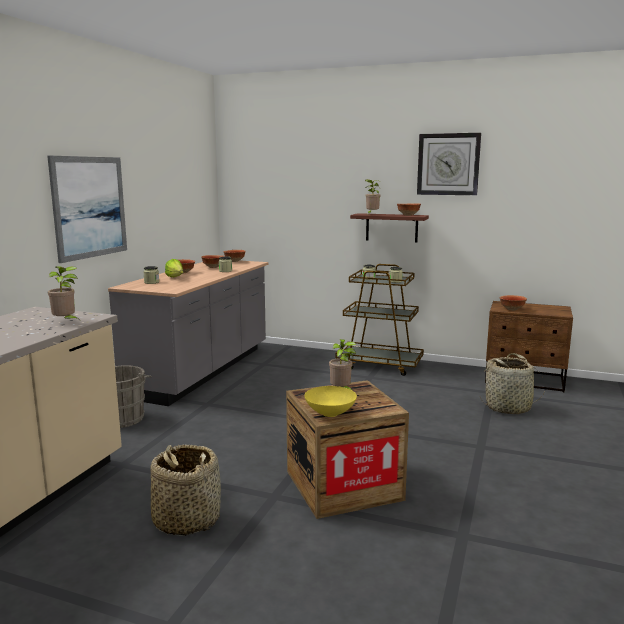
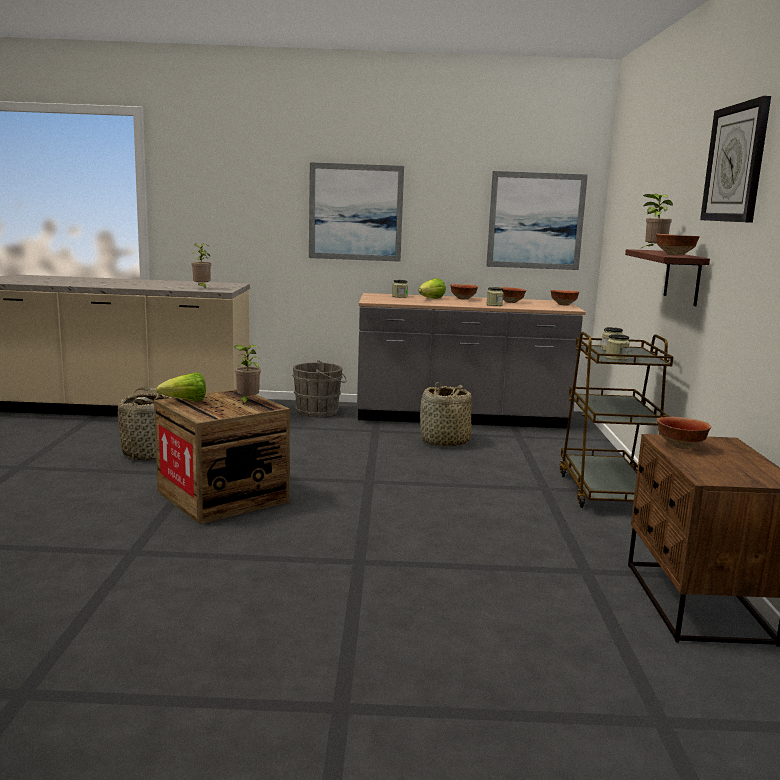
camera: 70 degrees right, 0 degrees up
(192, 200) = (535, 221): none -> picture
(331, 413) = (185, 401): yellow bowl -> lettuce
(508, 407) = (530, 584): basket -> basket (444, 442)

